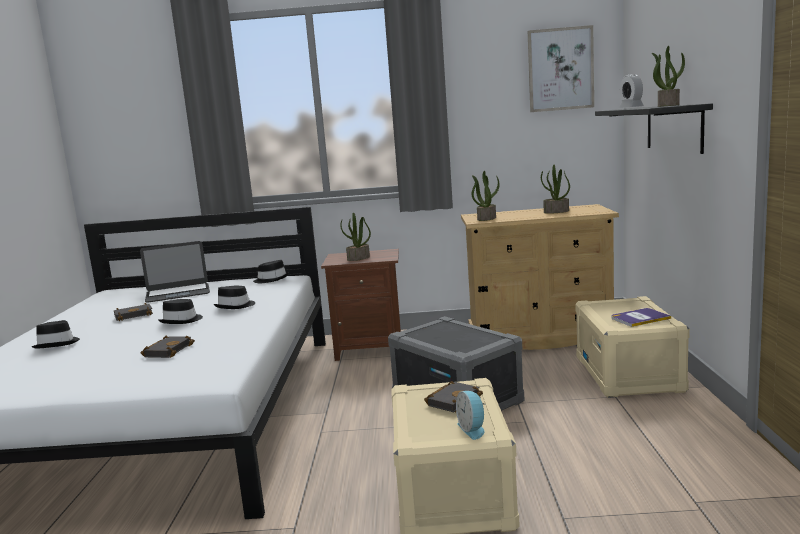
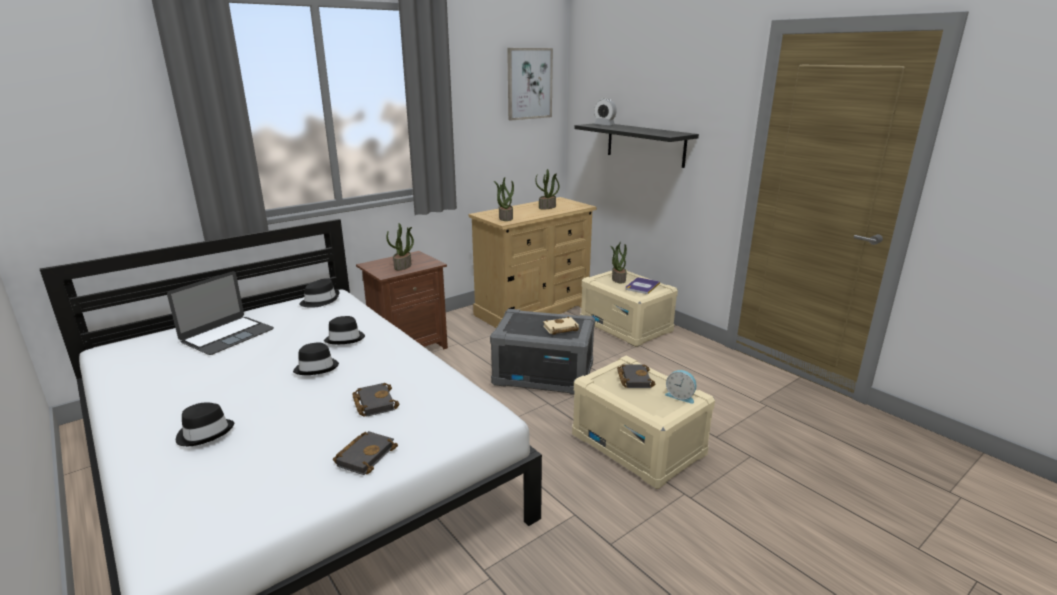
camera: 40 degrees left, 10 degrees up
(134, 315) = (233, 373): black book -> black book (365, 455)
(462, 342) = (560, 329): none -> beige book
(668, 105) = (653, 130): potted plant -> potted plant (618, 279)

